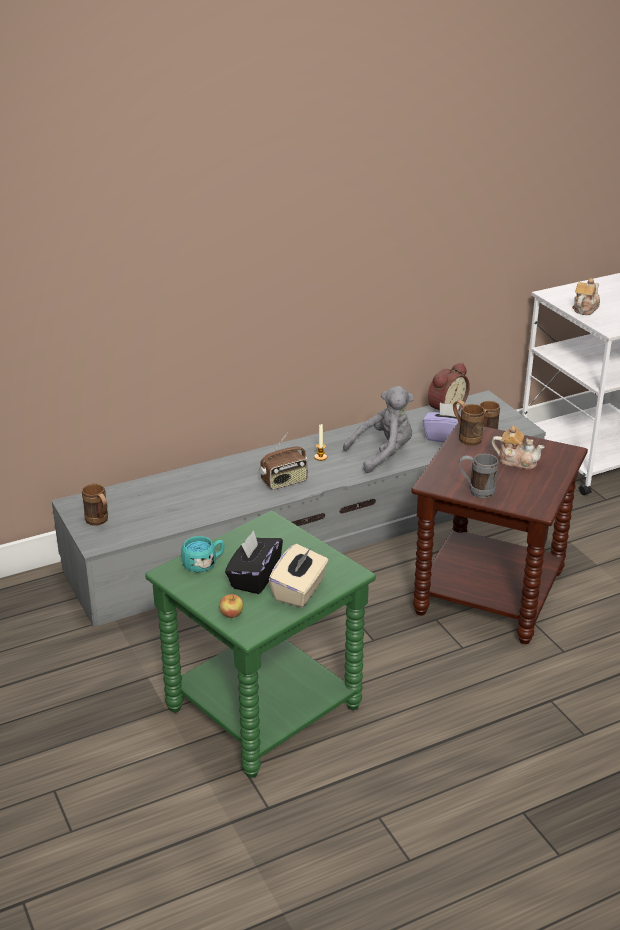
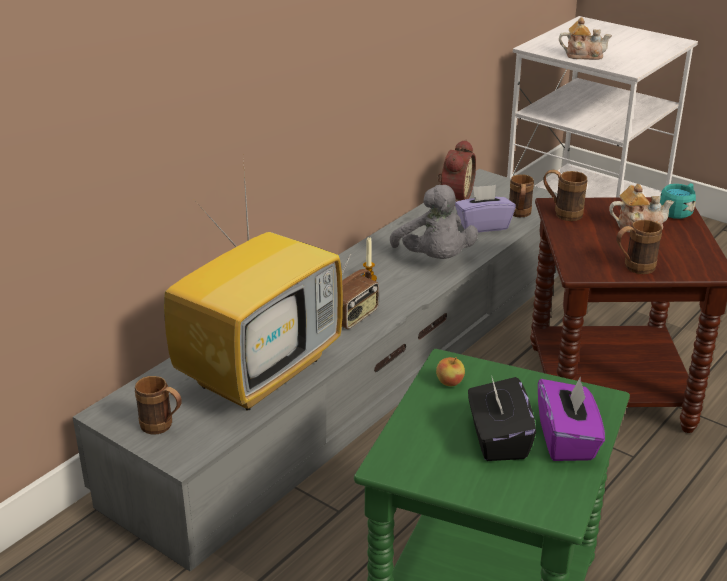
camera: 25 degrees left, 0 degrees up
(190, 502) = (260, 370): none -> television
(204, 563) = (418, 439): turquoise mug -> turquoise mug (678, 211)
(231, 614) = (518, 497): apple -> apple (450, 382)
(299, 591) = (567, 440): beige tissue box -> purple tissue box
(383, 454) = (434, 259): grey plush toy -> grey plush toy turned 120 degrees clockwise
(476, 491) = (633, 268): grey mug -> brown mug
(585, 309) = (583, 55): teapot -> teapot turned 90 degrees clockwise

